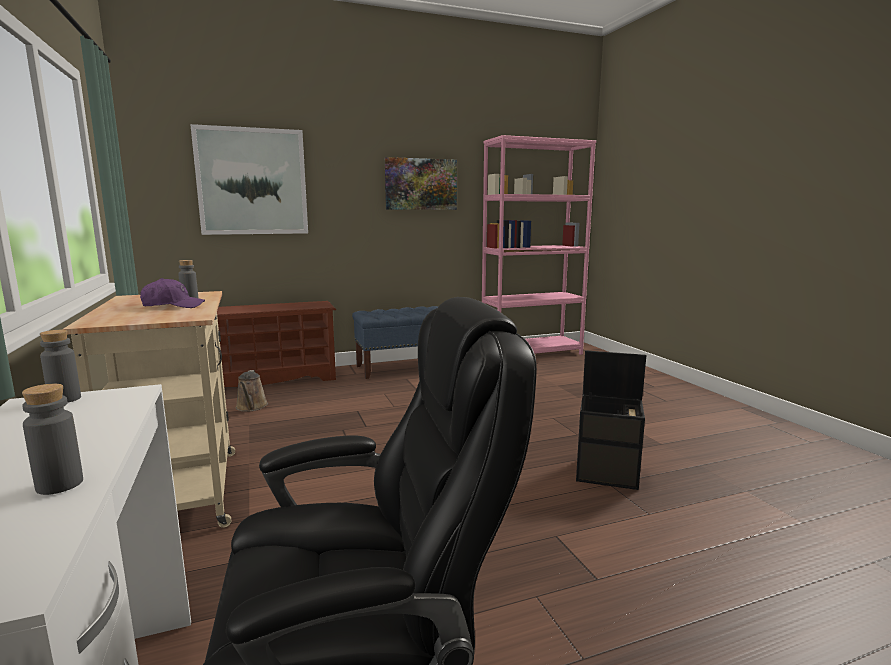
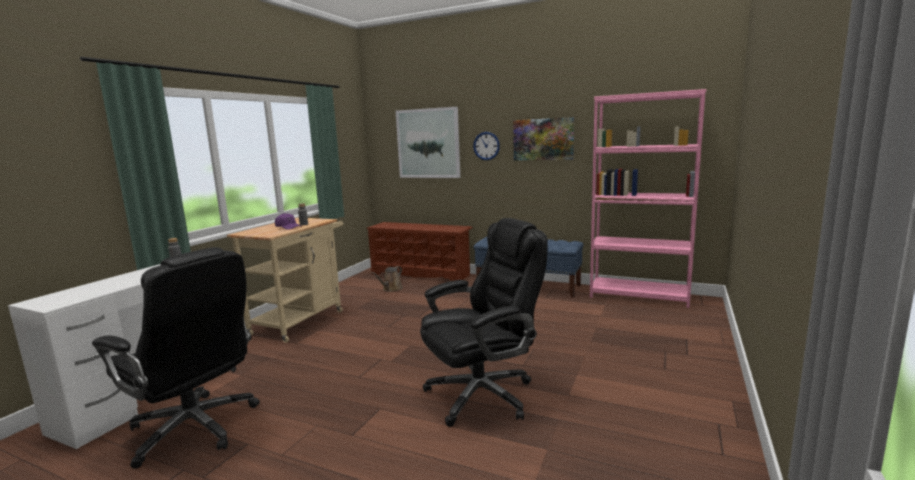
camera: 45 degrees right, 0 degrees up
(59, 484) = (108, 289): grey bottle -> none
(346, 189) = (486, 146): none -> wall clock
(608, 473) = (482, 394): black storage box -> black office chair

